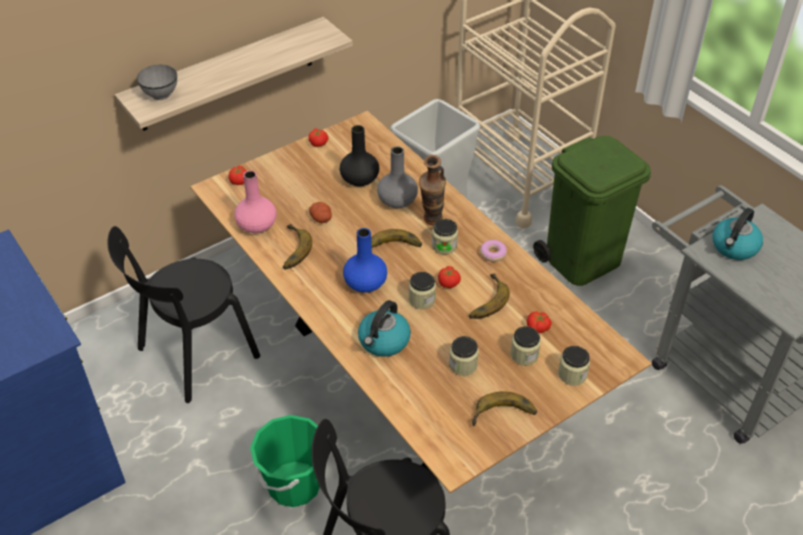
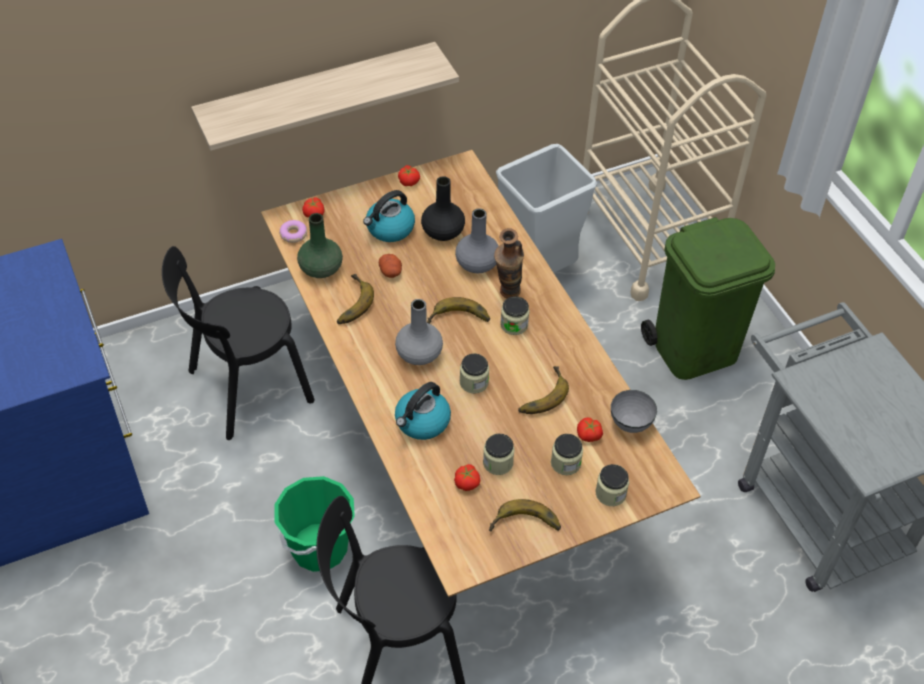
camera: 10 degrees right, 5 degrees up
(160, 94) = (238, 114): grey bowl -> grey bowl (630, 423)
(257, 225) = (321, 268): pink vase -> green vase
(366, 283) = (419, 354): blue vase -> grey vase
(449, 282) = (508, 368): tomato -> tomato (467, 482)
(493, 254) = (564, 342): donut -> donut (293, 234)
(734, 247) = (832, 380): kettle -> kettle (389, 229)

